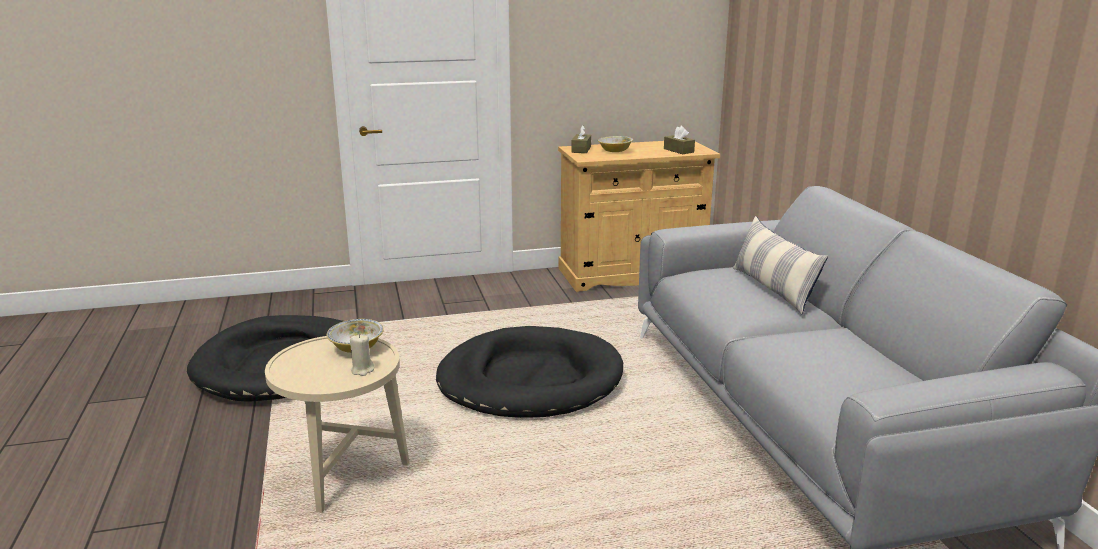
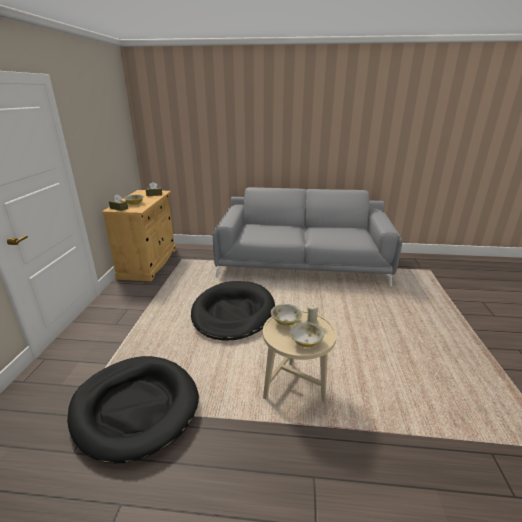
camera: 70 degrees left, 5 degrees up
(300, 370) = (306, 342): none -> bowl
(773, 289) = (275, 227): pillow -> none

